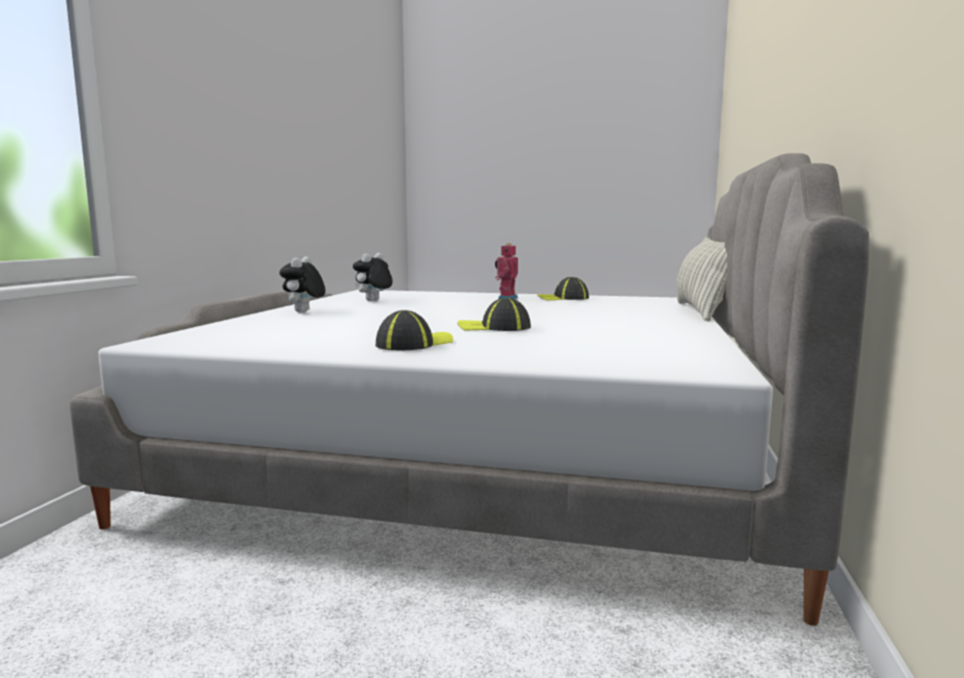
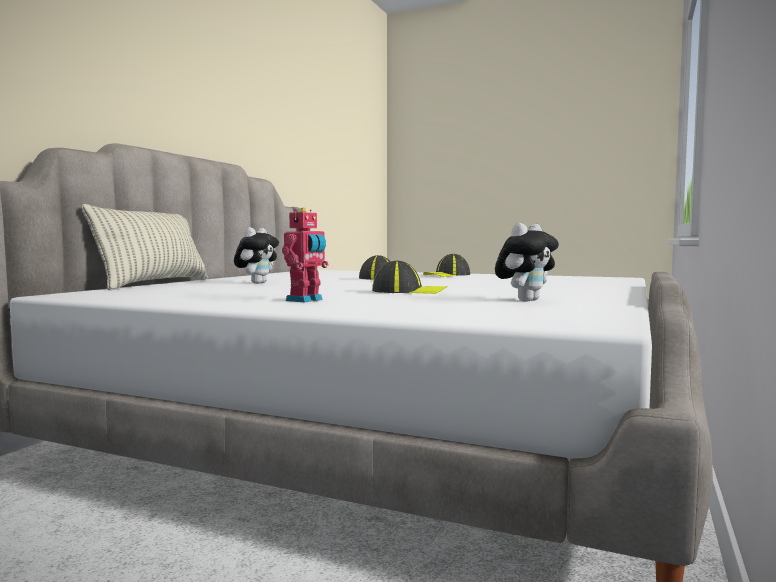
camera: 170 degrees left, 5 degrees down
(304, 312) = (583, 290): plush toy -> plush toy (257, 283)
(563, 298) = (220, 298): cap -> cap (408, 292)

